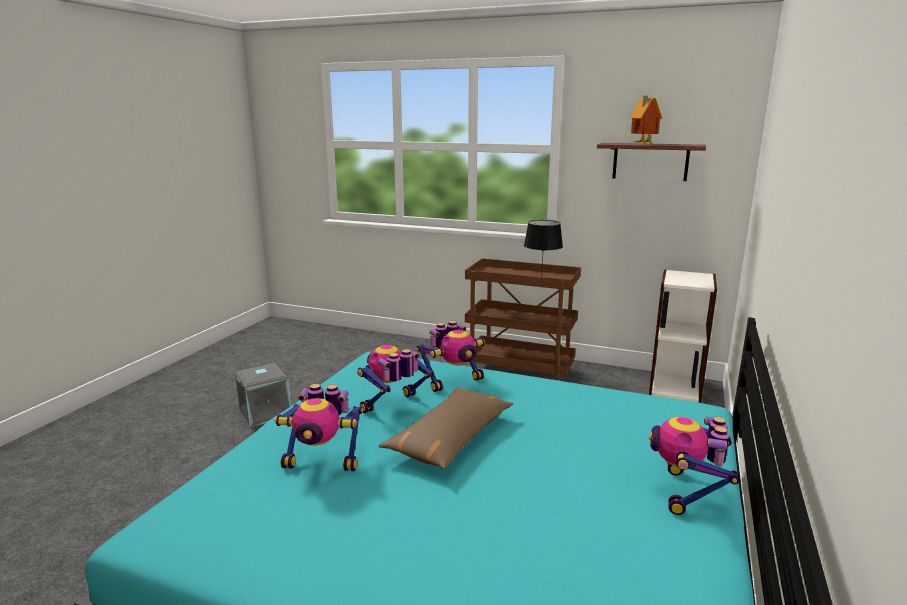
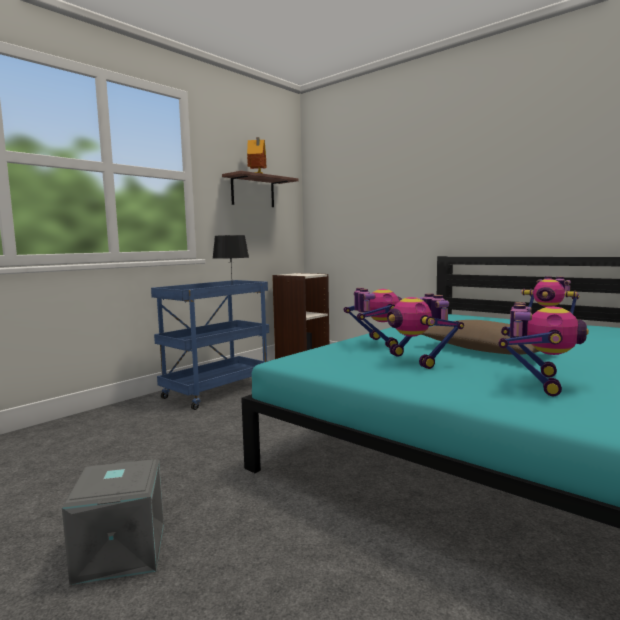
camera: 70 degrees left, 10 degrees down
(520, 371) = (217, 391): brown cart -> blue cart

